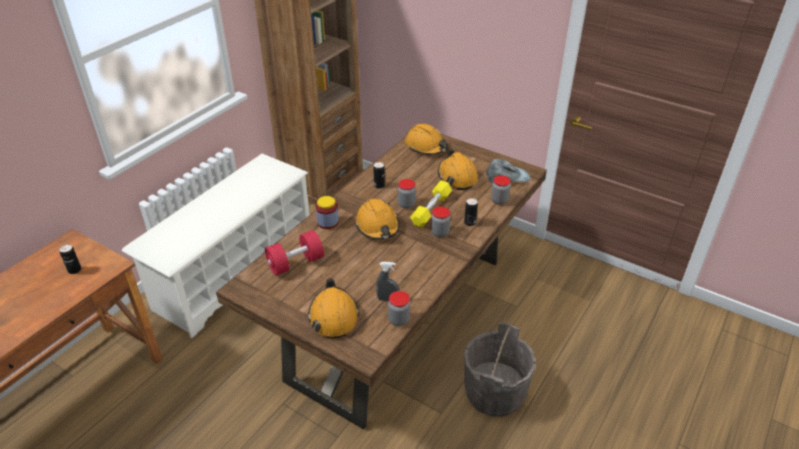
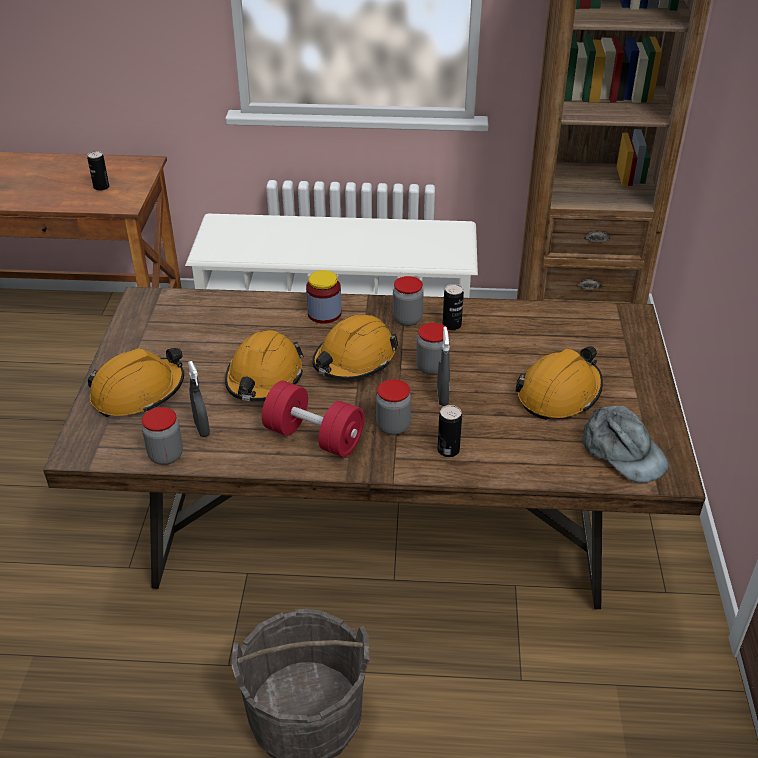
camera: 60 degrees right, 0 degrees up
(295, 263) = (219, 322): red dumbbell -> red dumbbell (314, 437)
(426, 146) = (604, 333): orange hard hat -> orange hard hat (264, 378)
(431, 210) = (442, 397): yellow dumbbell -> grey spray bottle
(499, 200) = (542, 465): jar -> jar (407, 319)

